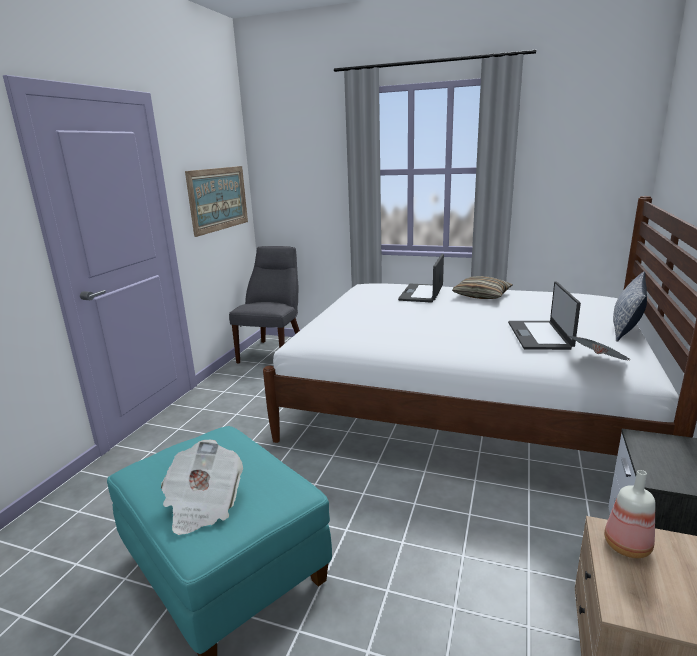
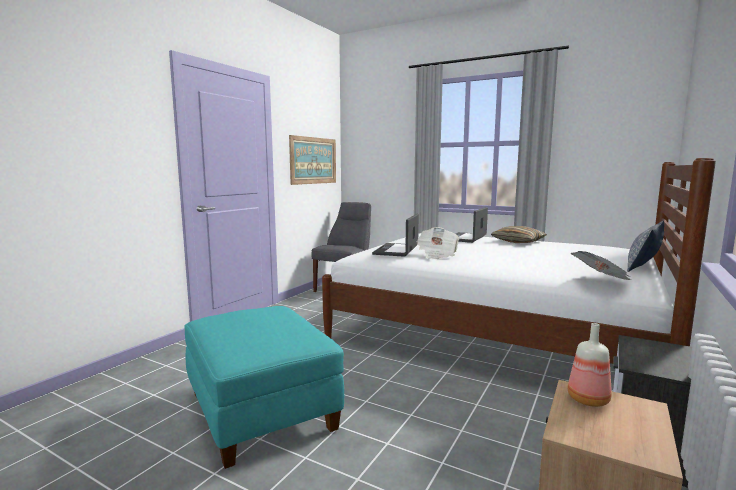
camera: 10 degrees right, 10 degrees down
(203, 504) = (245, 339): newspaper -> newspaper (437, 255)
(540, 335) = (556, 263): laptop -> laptop (397, 250)

